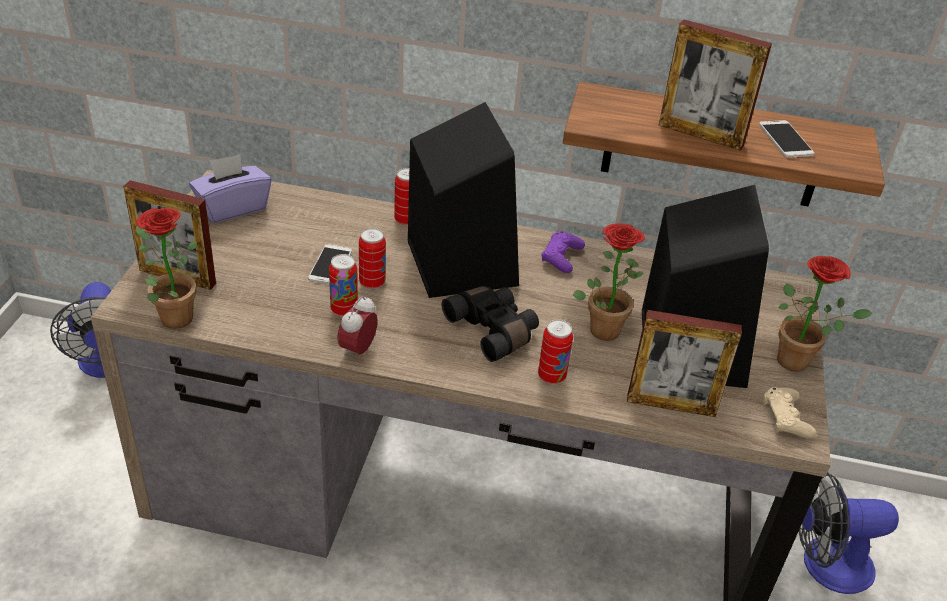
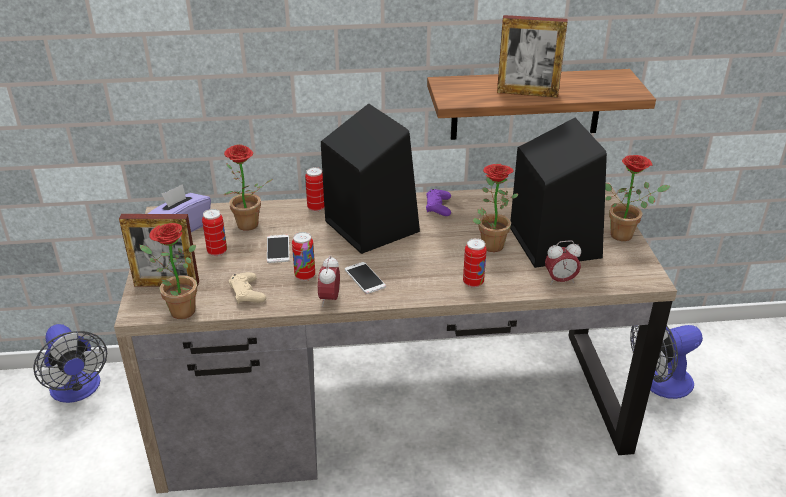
camera: 15 degrees left, 5 degrees down
(310, 226) = (248, 227): none -> potted plant
(372, 283) = (315, 253): can -> can (217, 251)
(494, 330) = (418, 263): black binoculars -> none
(671, 405) = (560, 280): picture frame -> alarm clock
(785, 140) = (581, 85): phone -> phone (365, 278)
(786, 418) = (636, 270): beige game controller -> beige game controller (247, 293)

